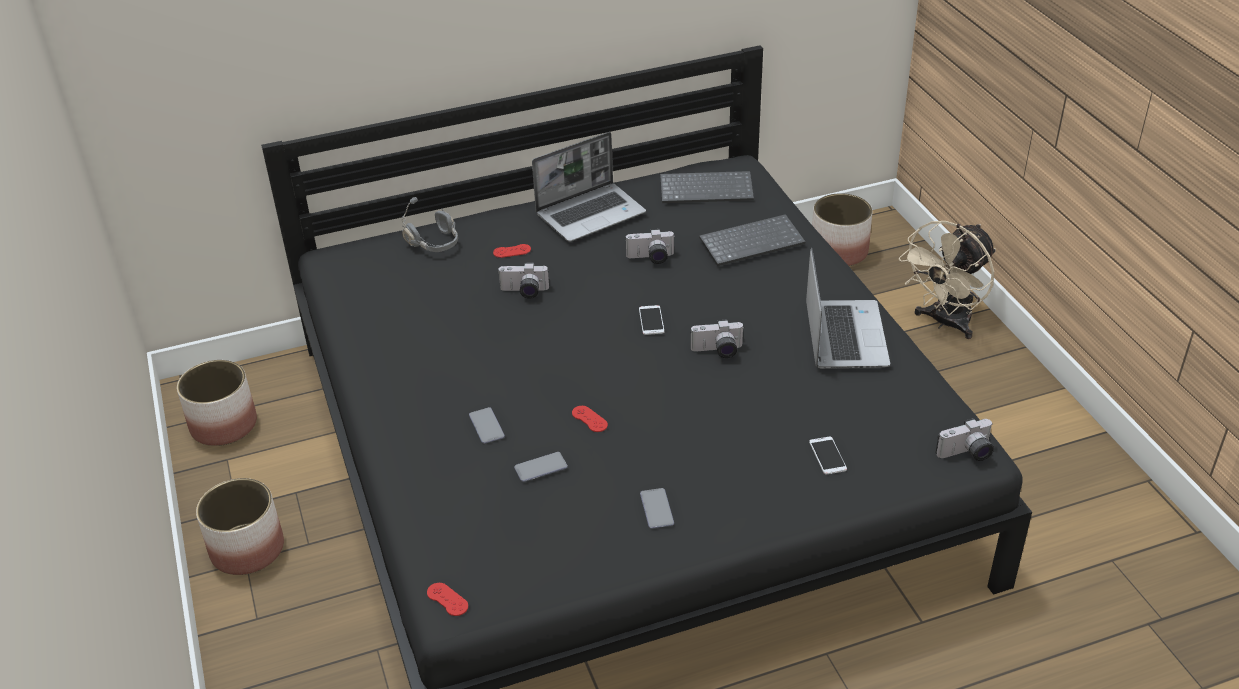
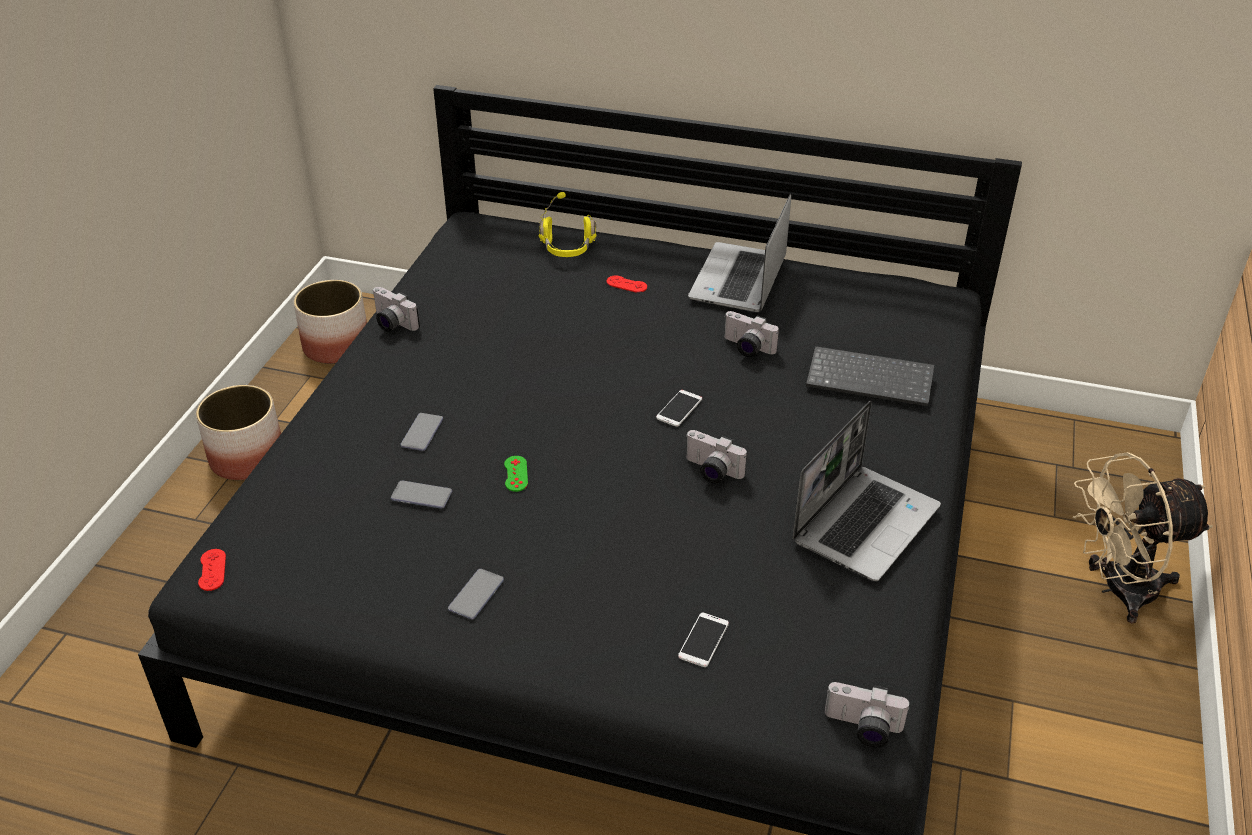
camera: 35 degrees right, 0 degrees up
(435, 243) = (567, 248): grey headphones -> yellow headphones
(524, 292) = (594, 326): camera -> camera (391, 323)
(589, 419) = (516, 474): red game controller -> green game controller
(591, 213) = (739, 281): laptop -> laptop turned 105 degrees clockwise
(707, 189) = (884, 305): keyboard -> none
(838, 251) = (1062, 453): planter -> none

